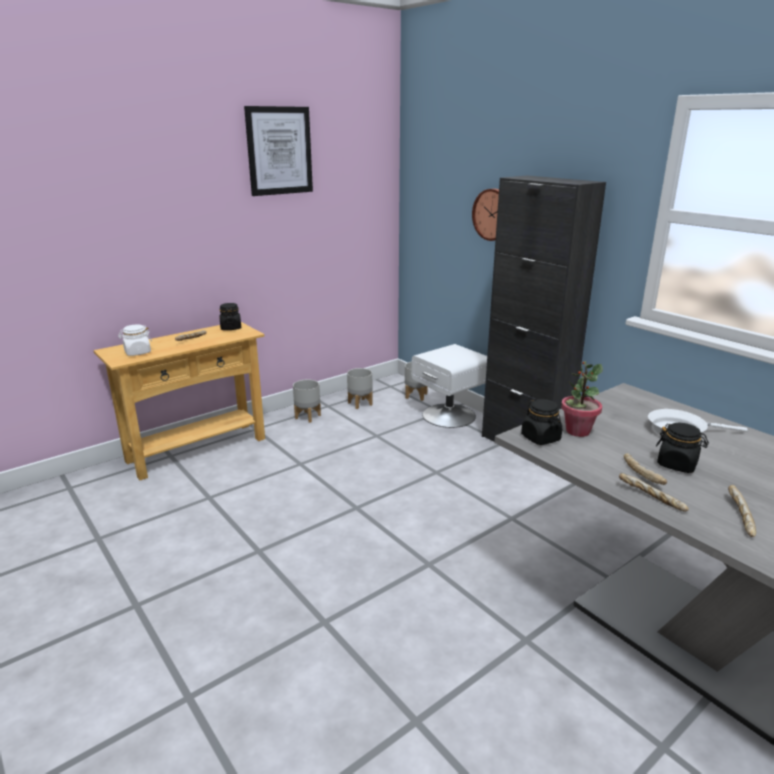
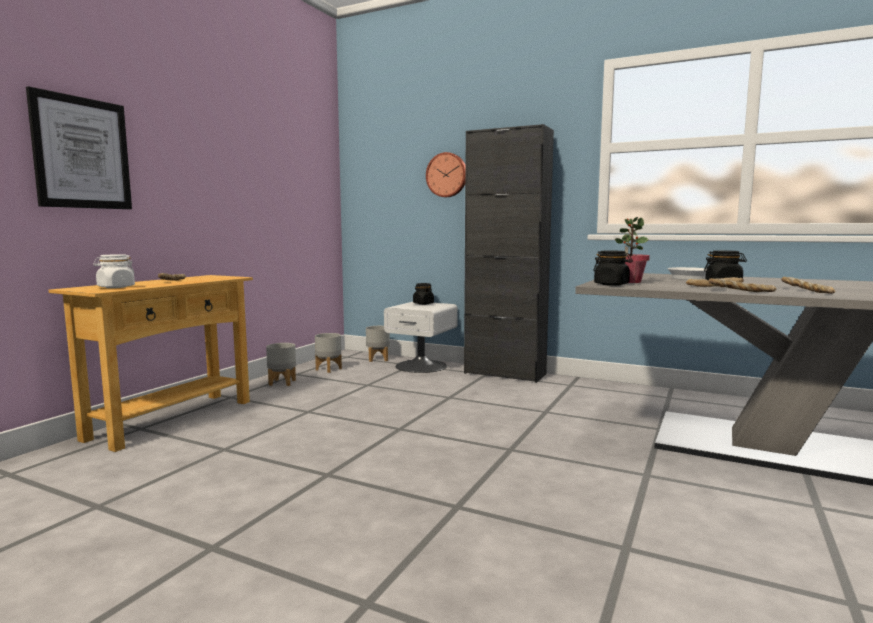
camera: 25 degrees left, 15 degrees down
(231, 328) = (208, 276): black jar -> black jar (423, 303)
(279, 151) = (247, 109): picture -> picture (82, 153)

